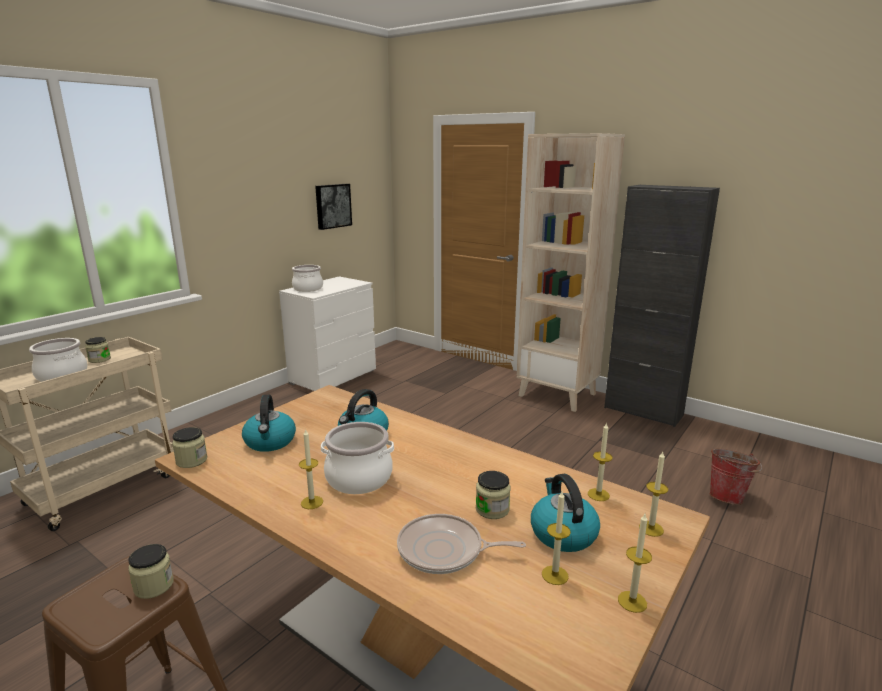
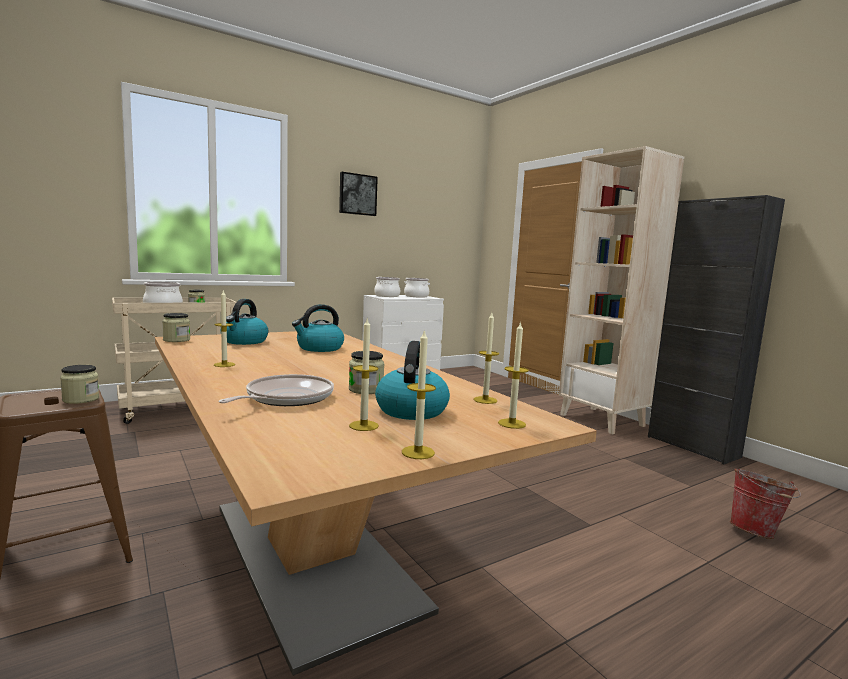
camera: 20 degrees right, 10 degrees down
(332, 206) = (422, 234): picture -> picture (357, 194)
(359, 479) = (279, 362): cooking pot -> cooking pot (416, 296)
(445, 551) = (286, 398): frying pan -> frying pan turned 90 degrees clockwise

